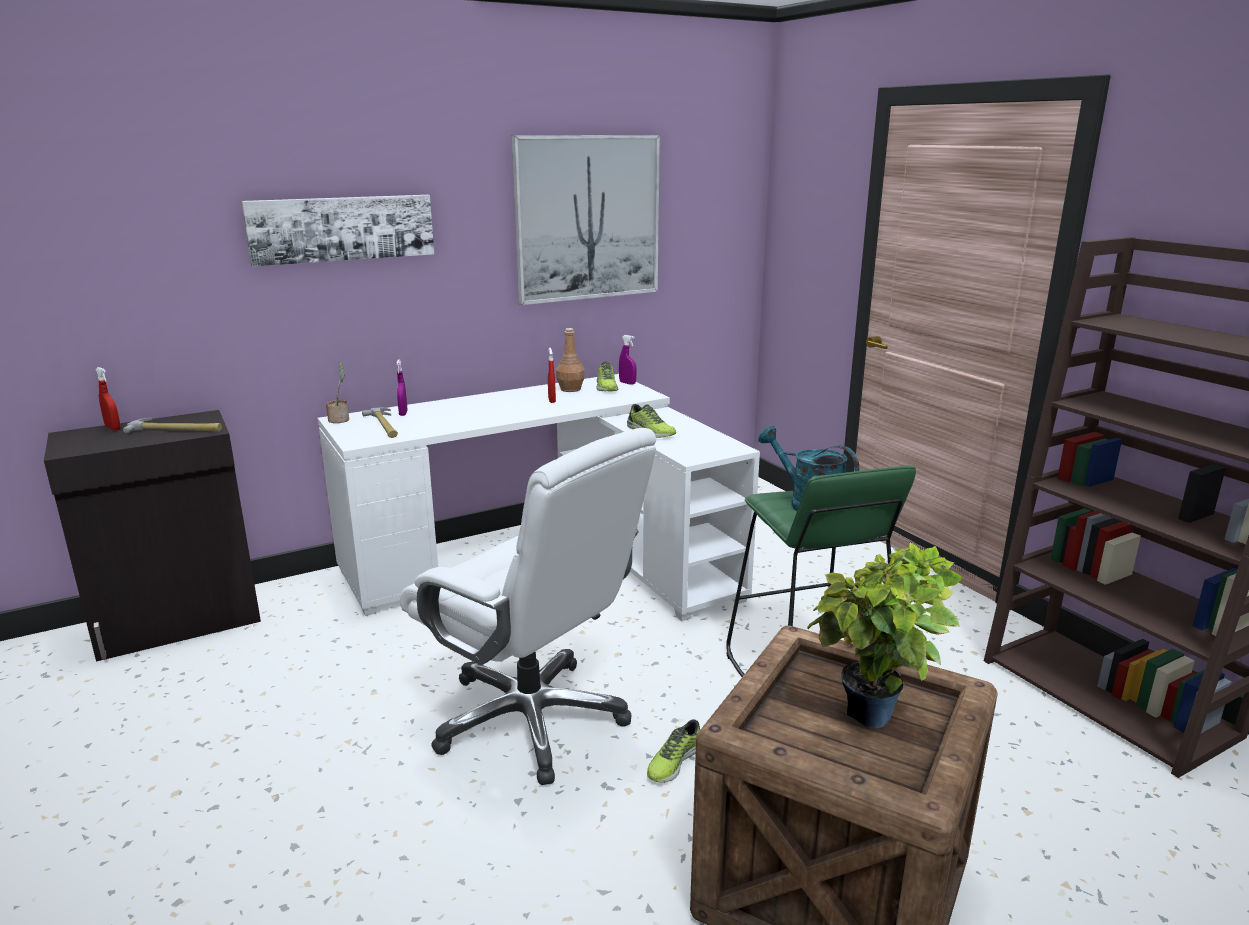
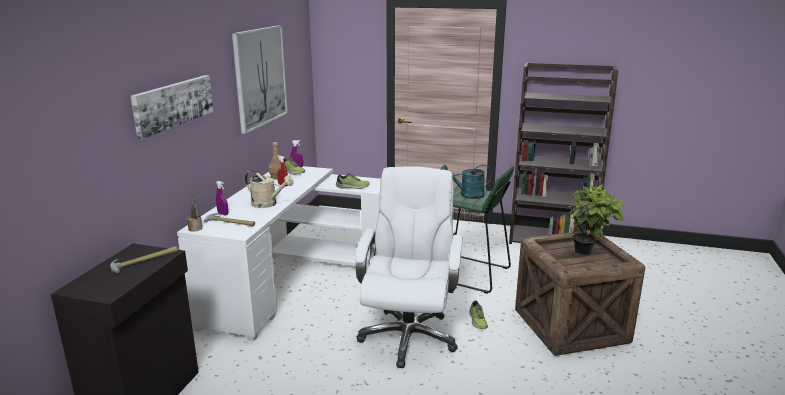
camera: 45 degrees left, 0 degrees up
(113, 428) = (94, 275): red spray bottle -> none
(474, 418) = (268, 204): none -> beige watering can
(532, 719) = (408, 336): white office chair -> white office chair turned 75 degrees counterclockwise

